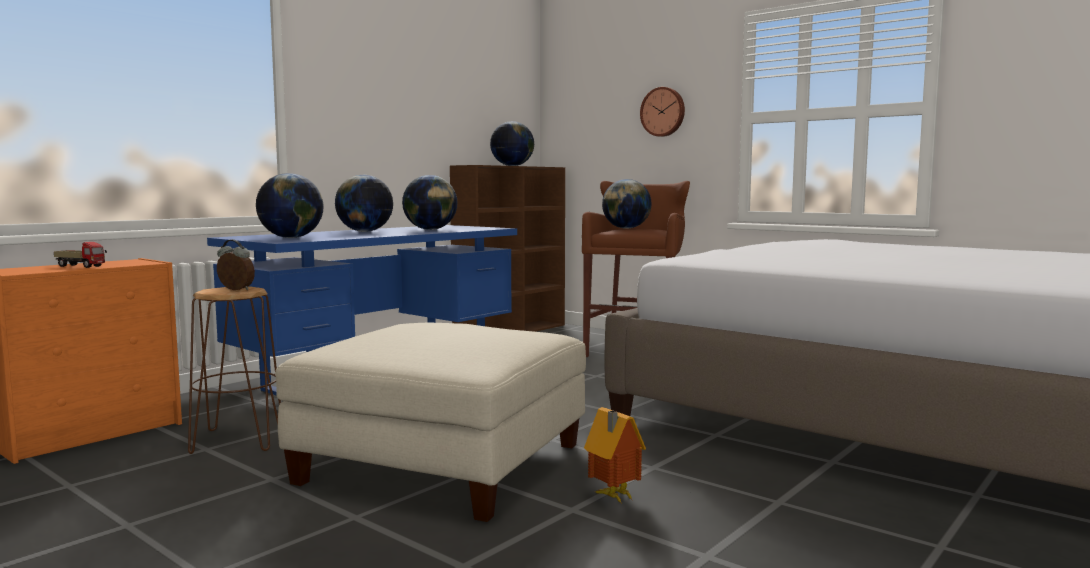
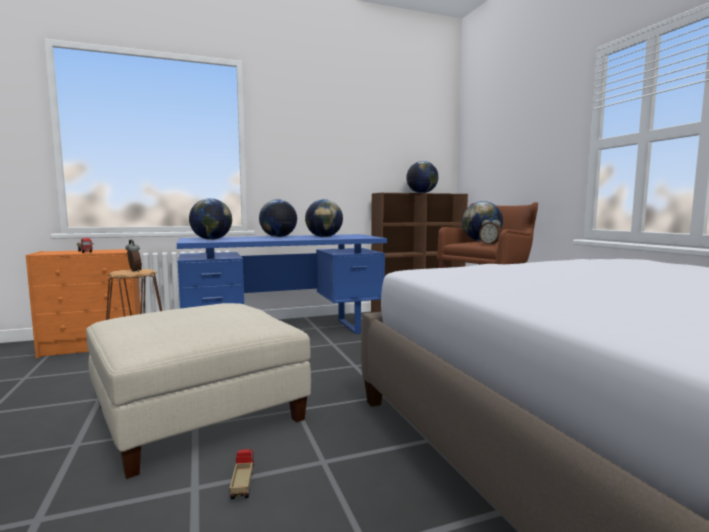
camera: 30 degrees right, 0 degrees up
(612, 497) = (242, 485): toy house -> toy truck
(651, 231) = (490, 244): none -> alarm clock
(663, 112) = (532, 146): wall clock -> none

